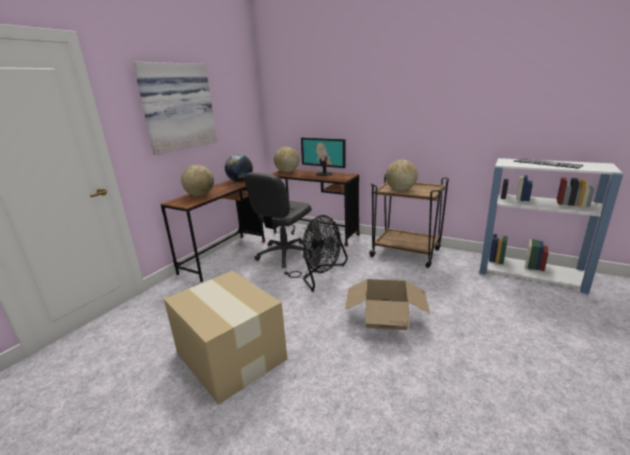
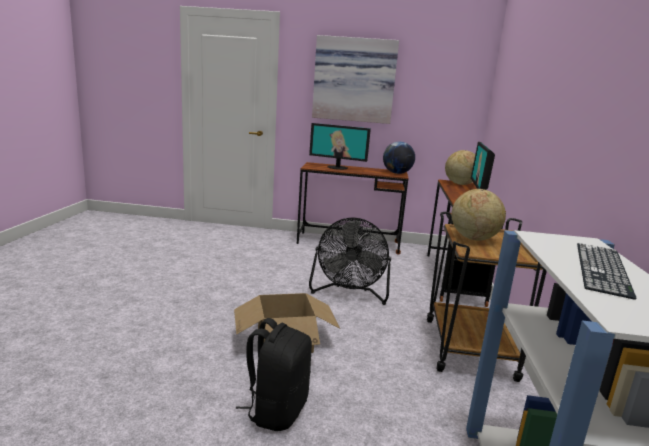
camera: 65 degrees right, 5 degrees down
(200, 195) = (337, 167): globe -> monitor
(231, 355) = (198, 273): cardboard box -> none
(284, 254) = (381, 268): black office chair -> none
(472, 332) = (276, 410): none -> black backpack

